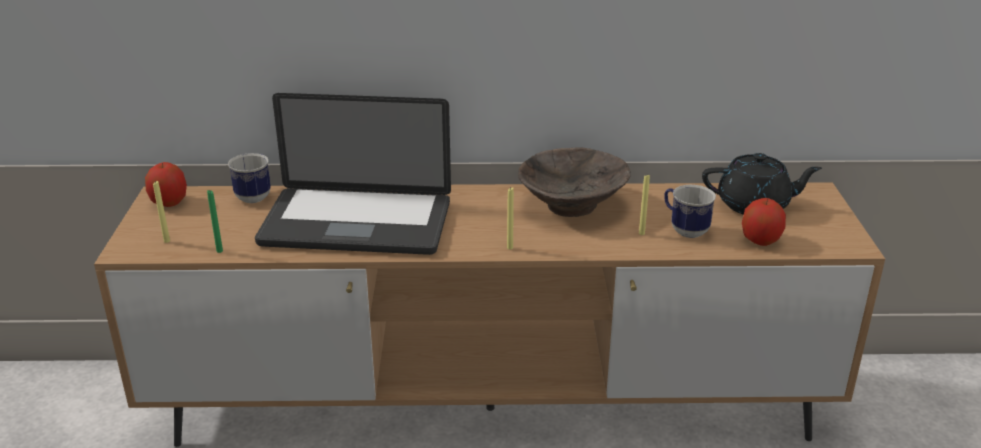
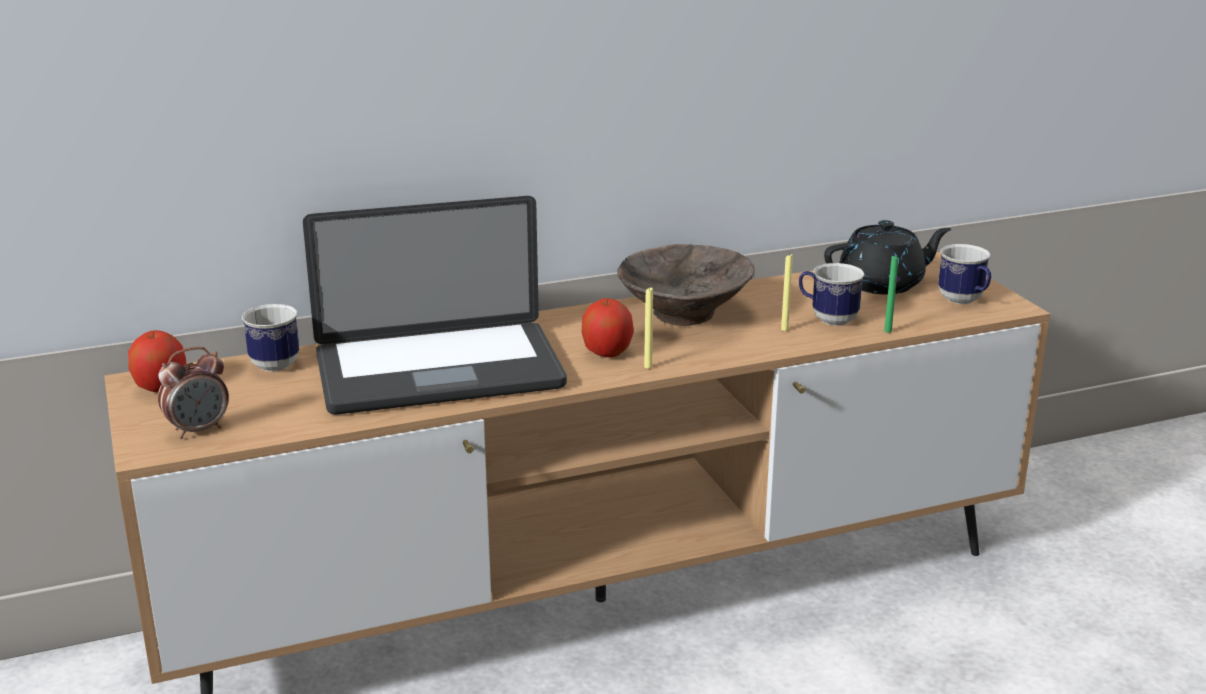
camera: 20 degrees left, 5 degrees down
(167, 241) = (198, 430): yellow candle -> alarm clock
(219, 251) = (283, 428): green candle -> green candle (887, 331)
(760, 240) = (915, 316): apple -> apple (607, 352)
(814, 233) = (964, 301): none -> mug

